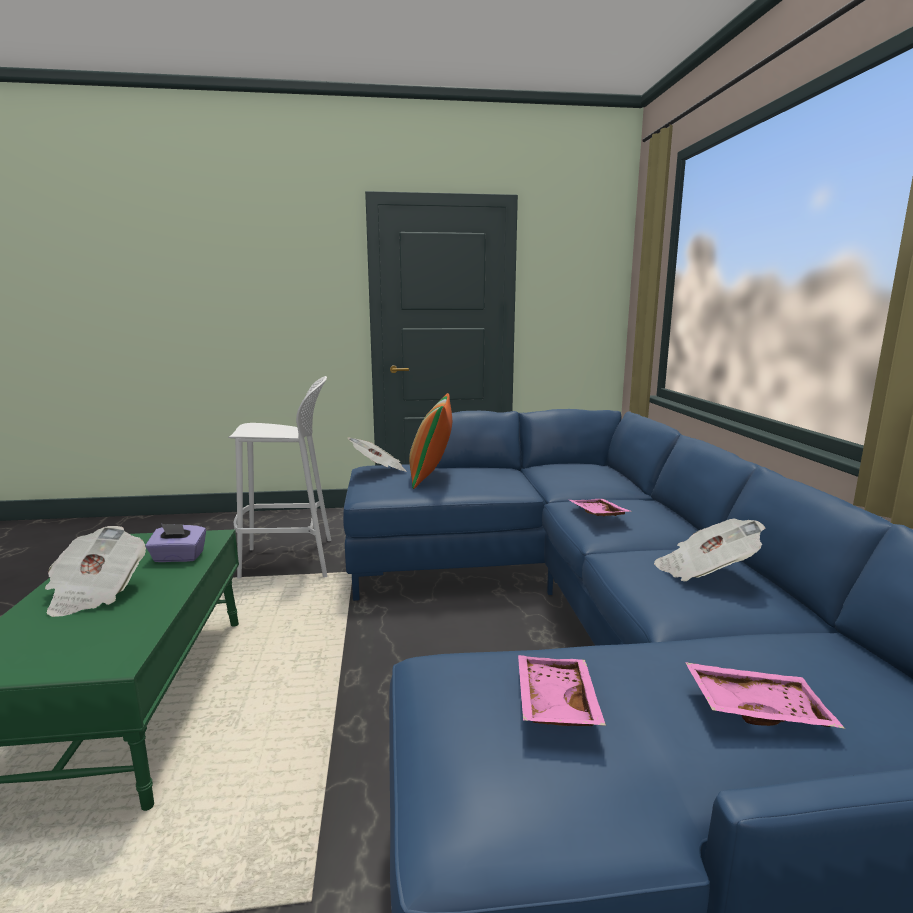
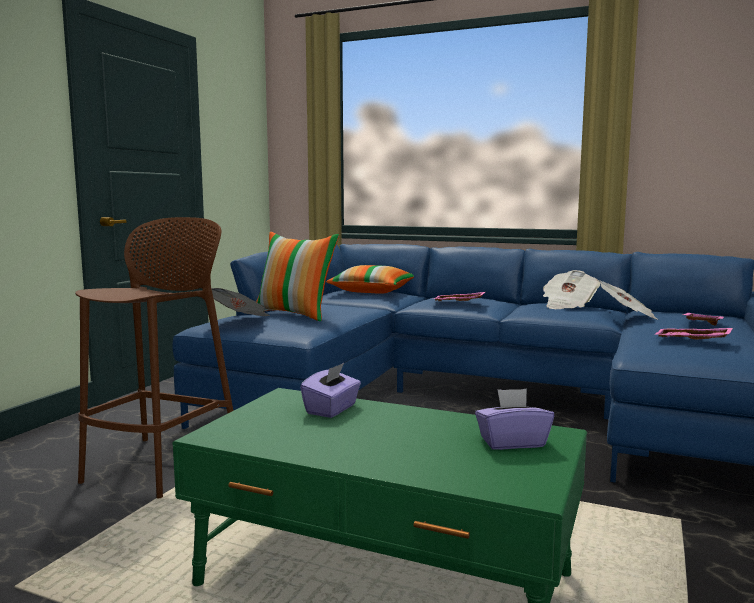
camera: 60 degrees left, 5 degrees down
(91, 643) = (512, 442): none -> purple tissue box
(96, 593) = (388, 441): newspaper -> newspaper (626, 316)
(290, 560) = (161, 466): white stool -> brown stool
(592, 473) = (372, 292): none -> pillow

